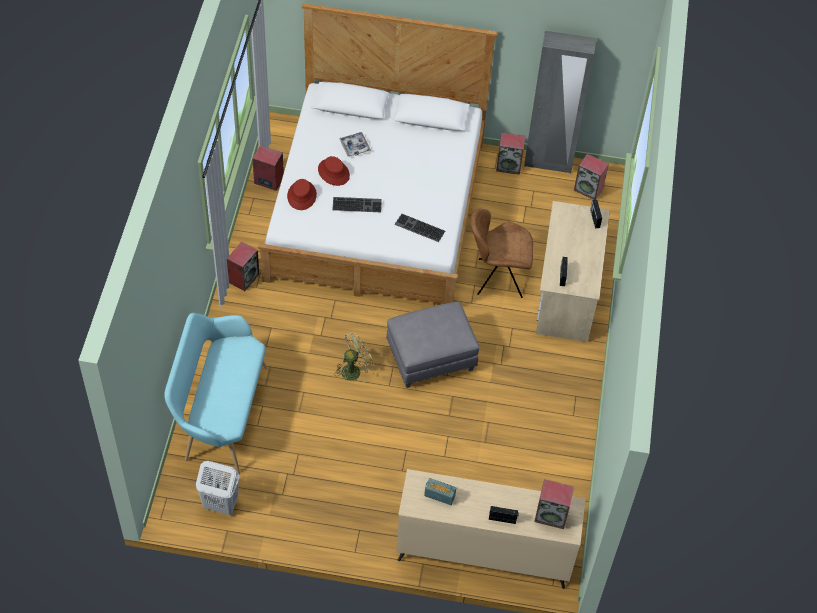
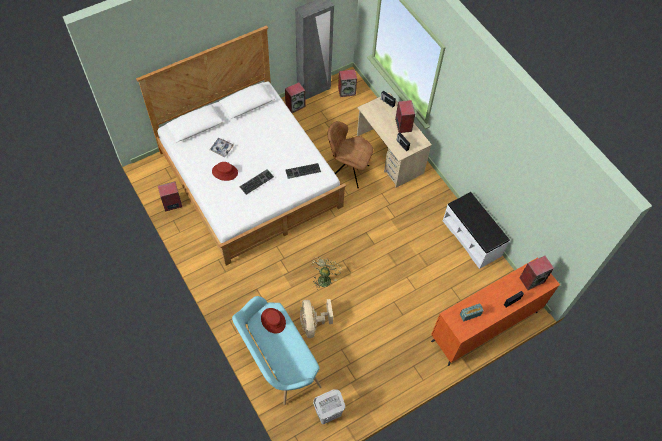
camera: 40 degrees left, 5 degrees up
(244, 278) = (213, 271): speaker -> speaker (403, 125)
(294, 406) = (313, 324): none -> beige fan
(302, 195) = (220, 198): red hat -> red hat (273, 320)
(430, 358) = (357, 241): grey ottoman -> none
(483, 553) = (484, 326): beige dresser -> orange dresser
(497, 278) = (348, 171): brown chair -> brown chair turned 60 degrees clockwise
(571, 452) = (472, 238): none -> white bench

